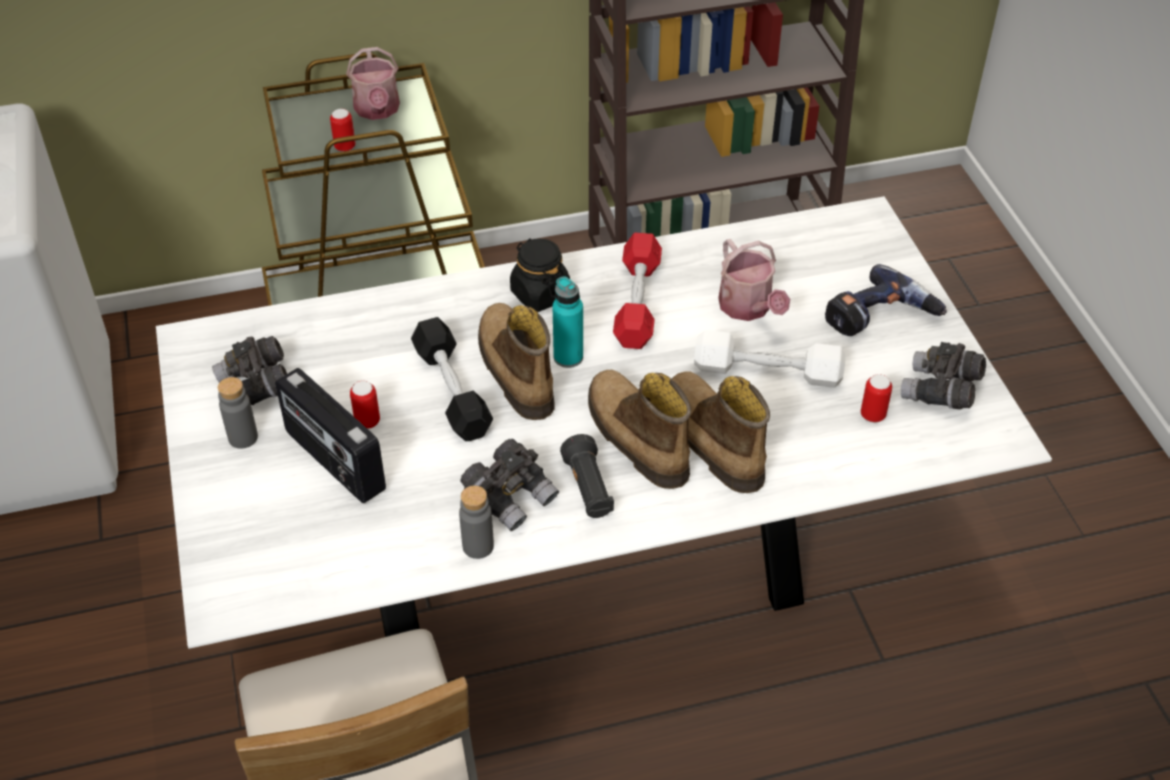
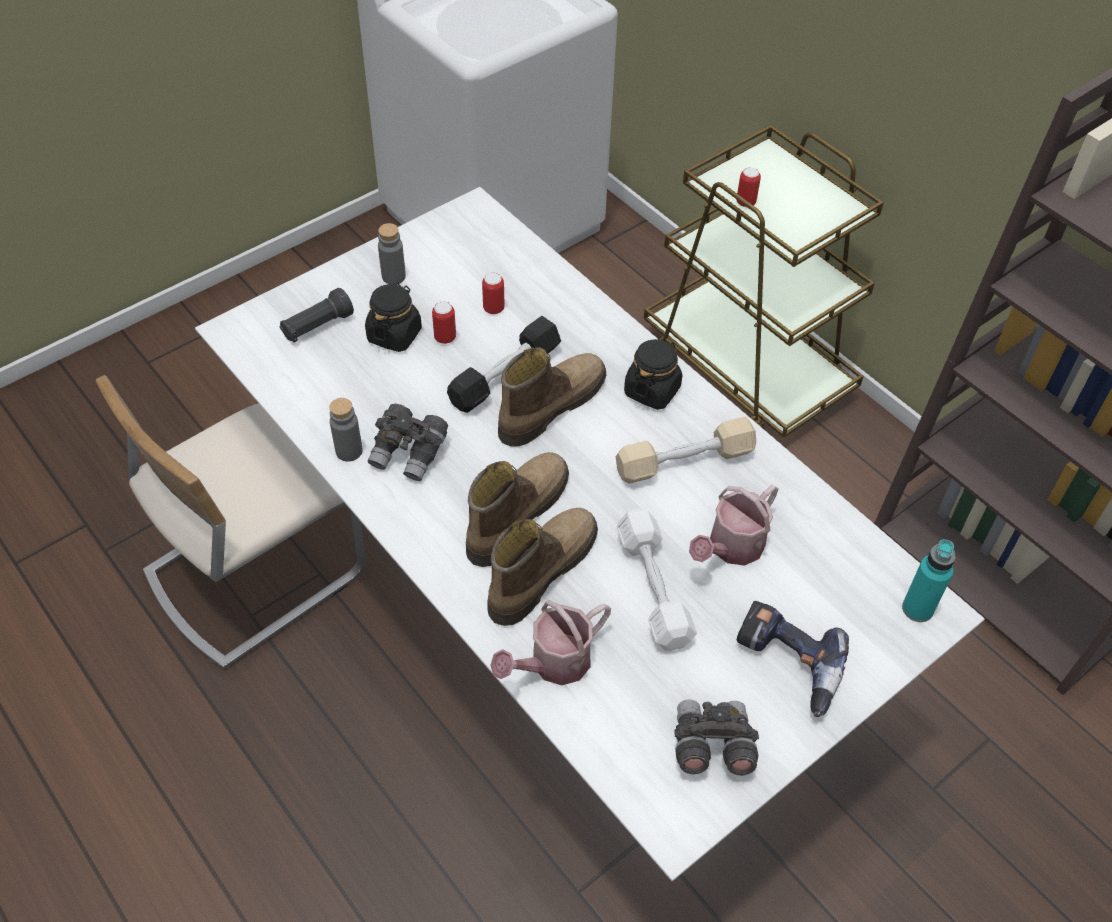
camera: 65 degrees right, 5 degrees up
(255, 389) = (445, 263): grey binoculars -> none
(334, 462) = (394, 335): radio -> black jar
(377, 110) = (807, 203): watering can -> watering can (553, 664)
(568, 357) = (587, 436): turquoise bottle -> turquoise bottle (917, 609)
(588, 489) = (442, 501): black flashlight -> black flashlight (317, 326)
(637, 303) = (684, 461): red dumbbell -> beige dumbbell
(872, 415) = (644, 693): can -> can (493, 308)

